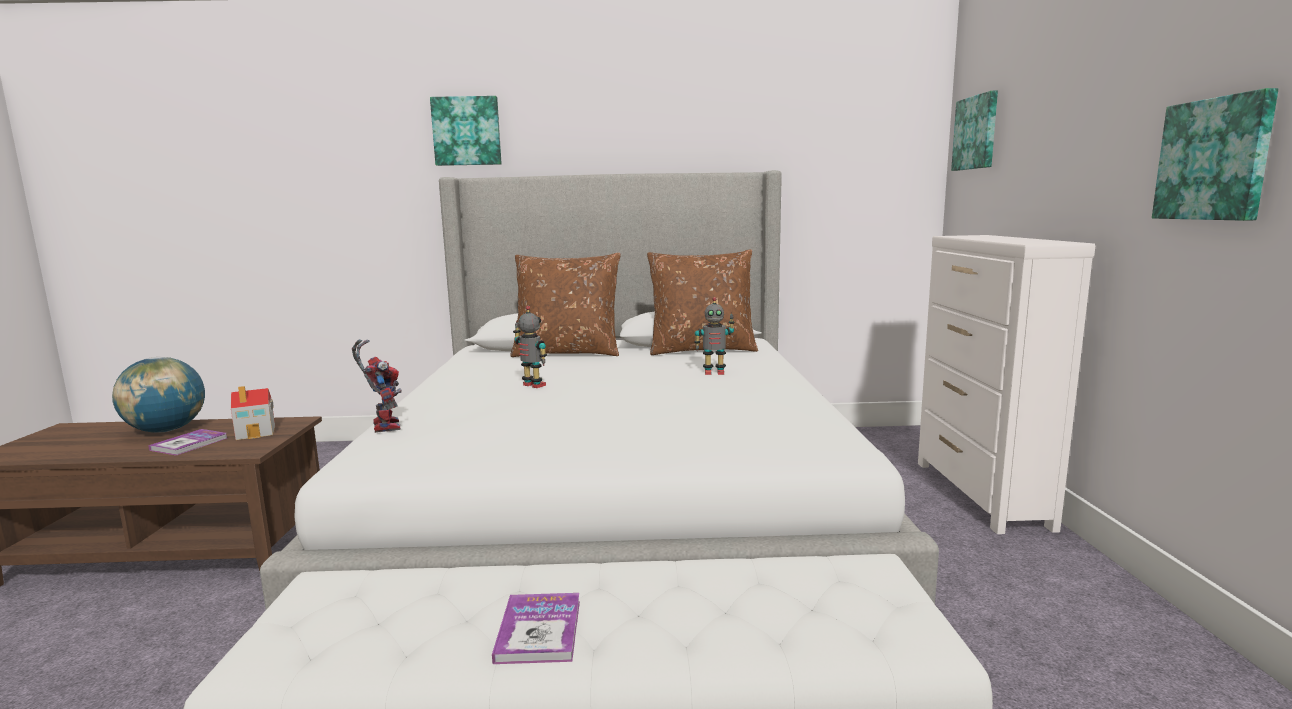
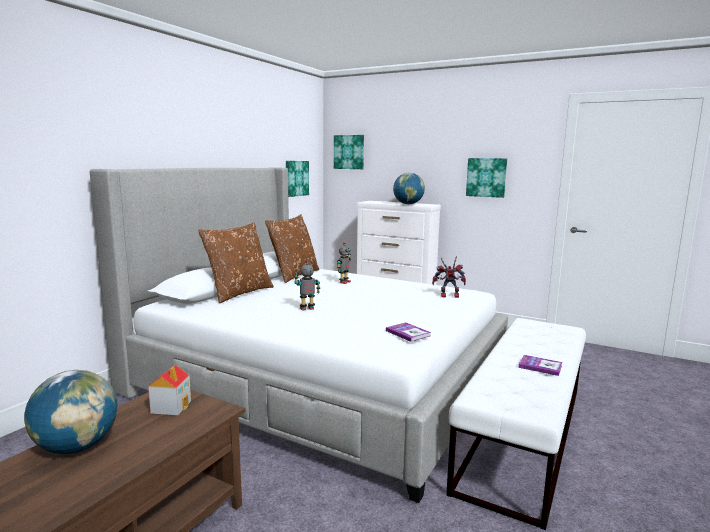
camera: 60 degrees left, 0 degrees up
(189, 444) = (153, 434): book -> book (408, 333)
(383, 425) = (332, 345): toy robot -> toy robot (448, 296)
(467, 131) = (95, 128): picture -> picture (296, 178)
(1006, 240) = (408, 204): none -> globe

